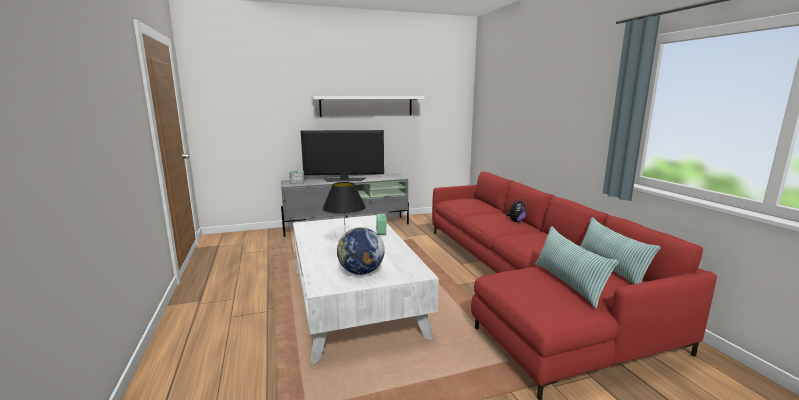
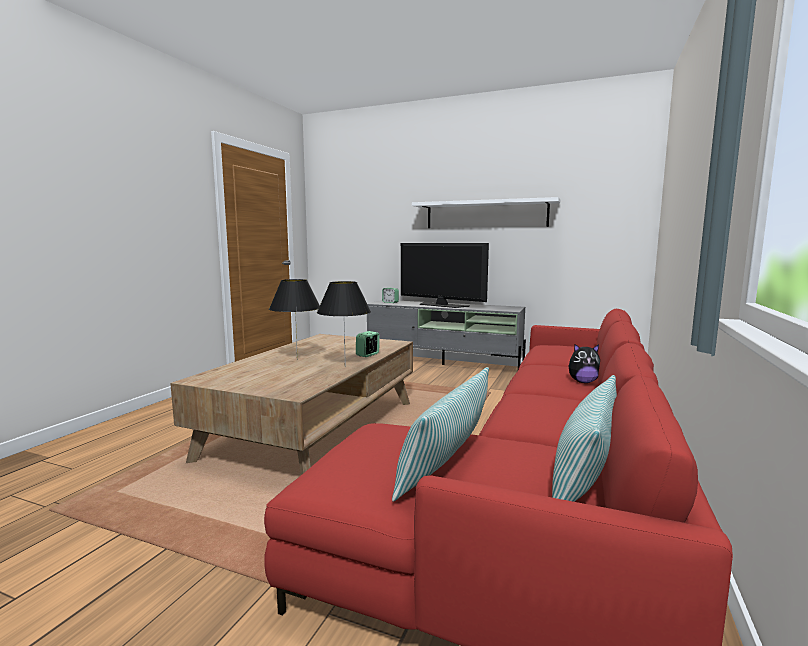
camera: 40 degrees right, 5 degrees down
(354, 301) = (314, 429): white coffee table -> brown coffee table
(361, 272) = (255, 378): globe -> none
(392, 245) = (344, 366): none -> black table lamp

